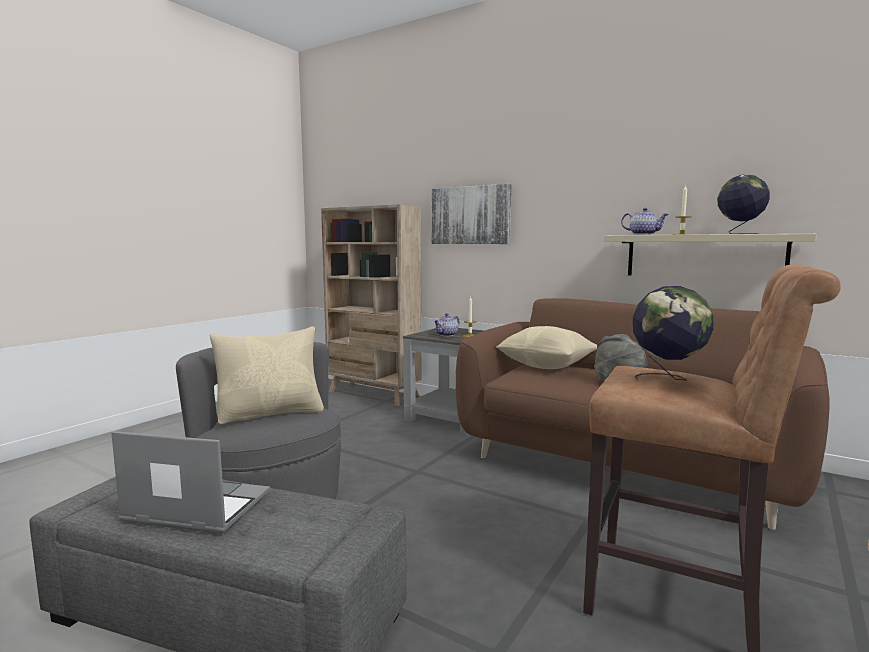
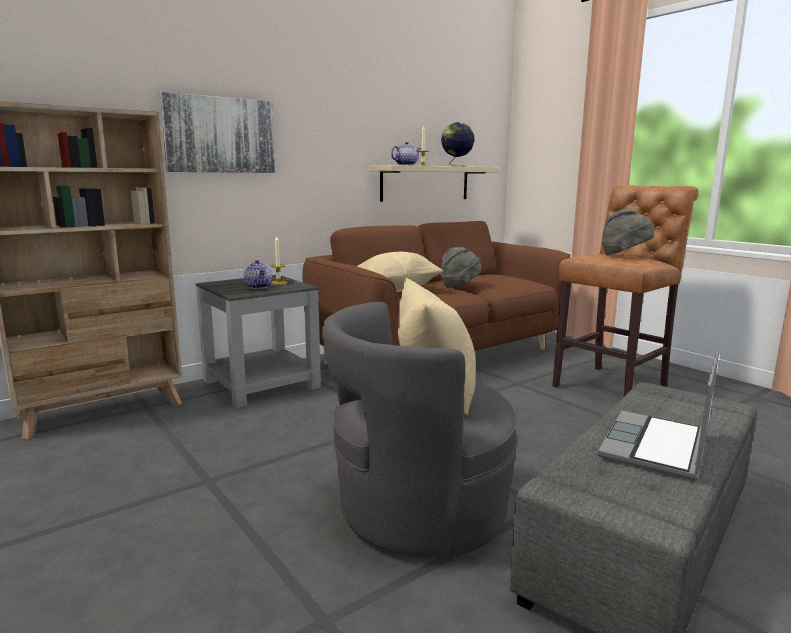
camera: 70 degrees left, 5 degrees up
(668, 379) = (624, 255): globe -> grey hat

